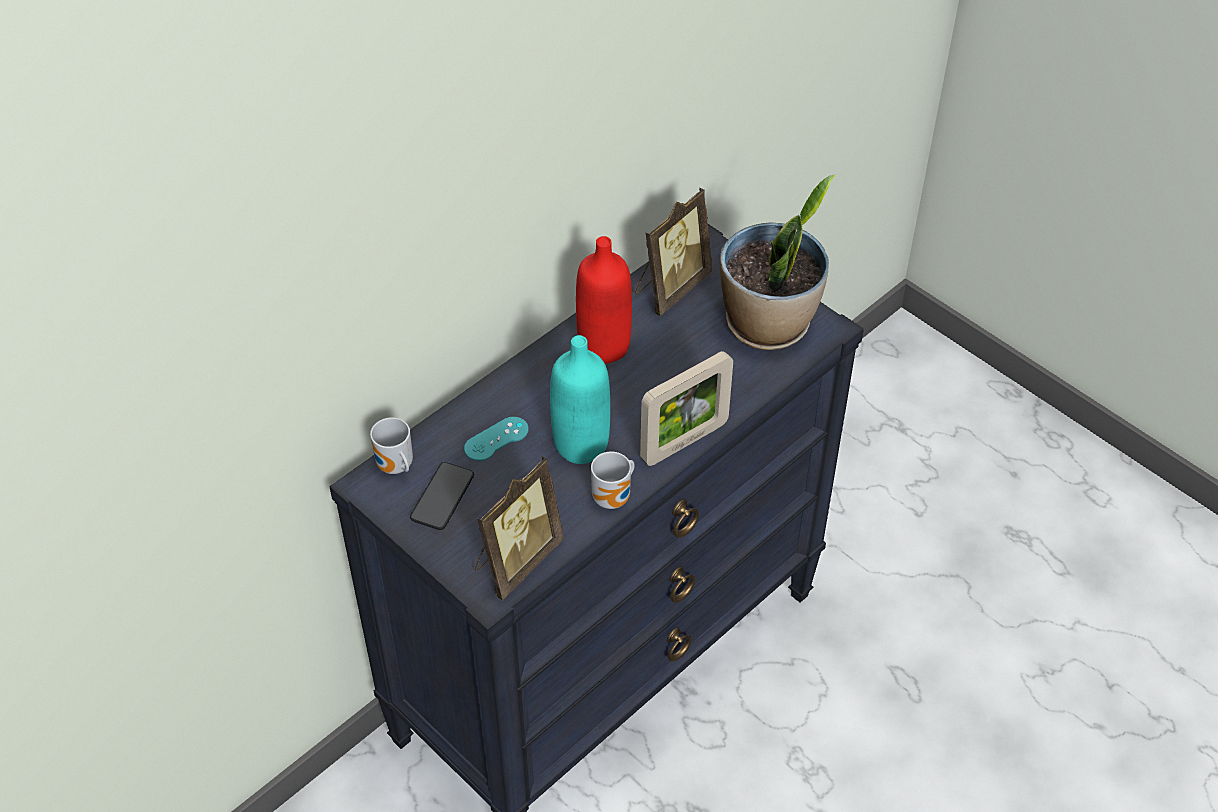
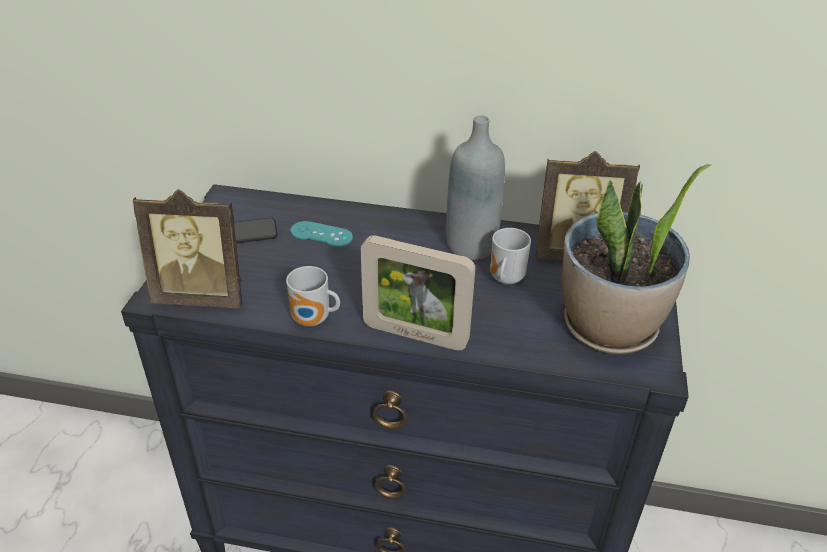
camera: 55 degrees right, 10 degrees down
(395, 468) = (252, 202): mug -> mug (504, 279)
(581, 445) = (355, 278): turquoise bottle -> none
(604, 347) = (471, 246): red bottle -> grey bottle

